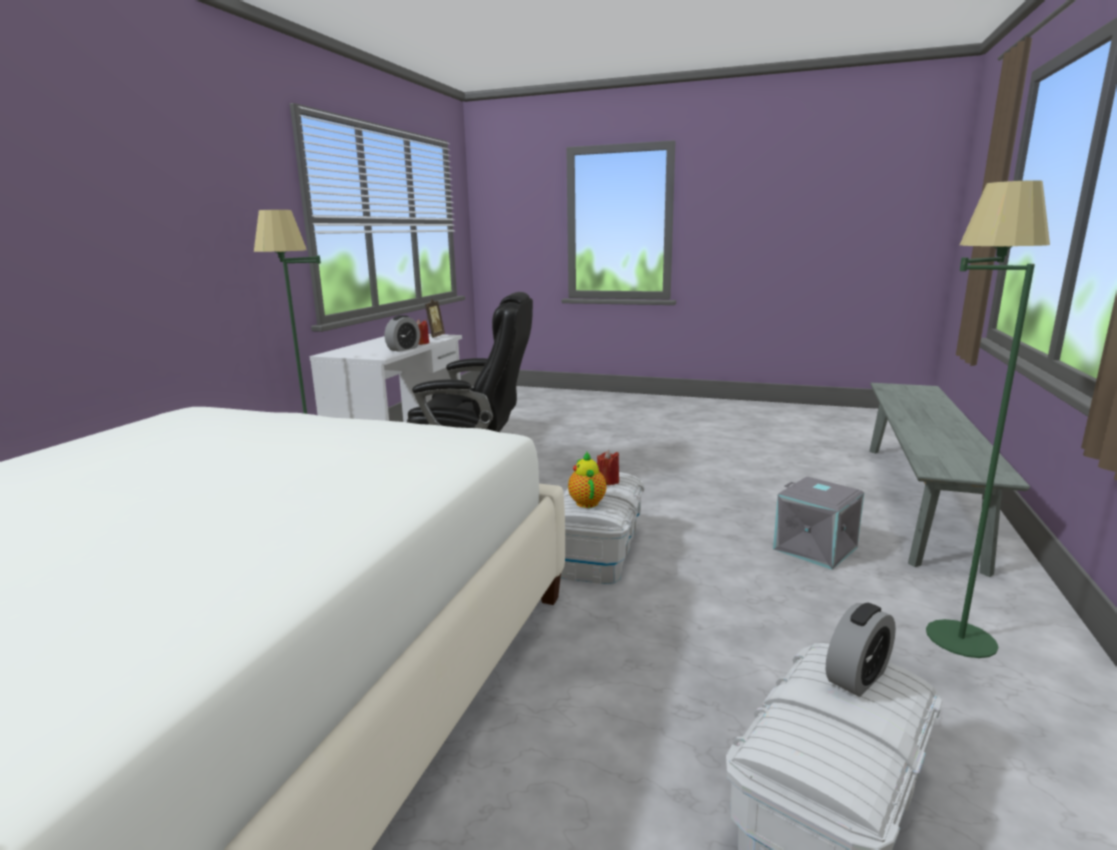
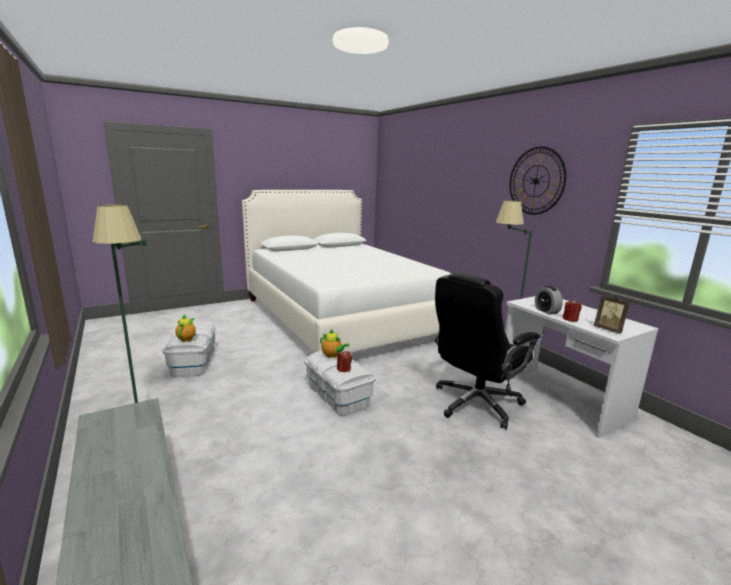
camera: 130 degrees right, 0 degrees up
(192, 175) = (536, 181): none -> wall clock
(816, 548) = (227, 455): grey storage box -> none
(857, 677) = (187, 338): alarm clock -> teapot

